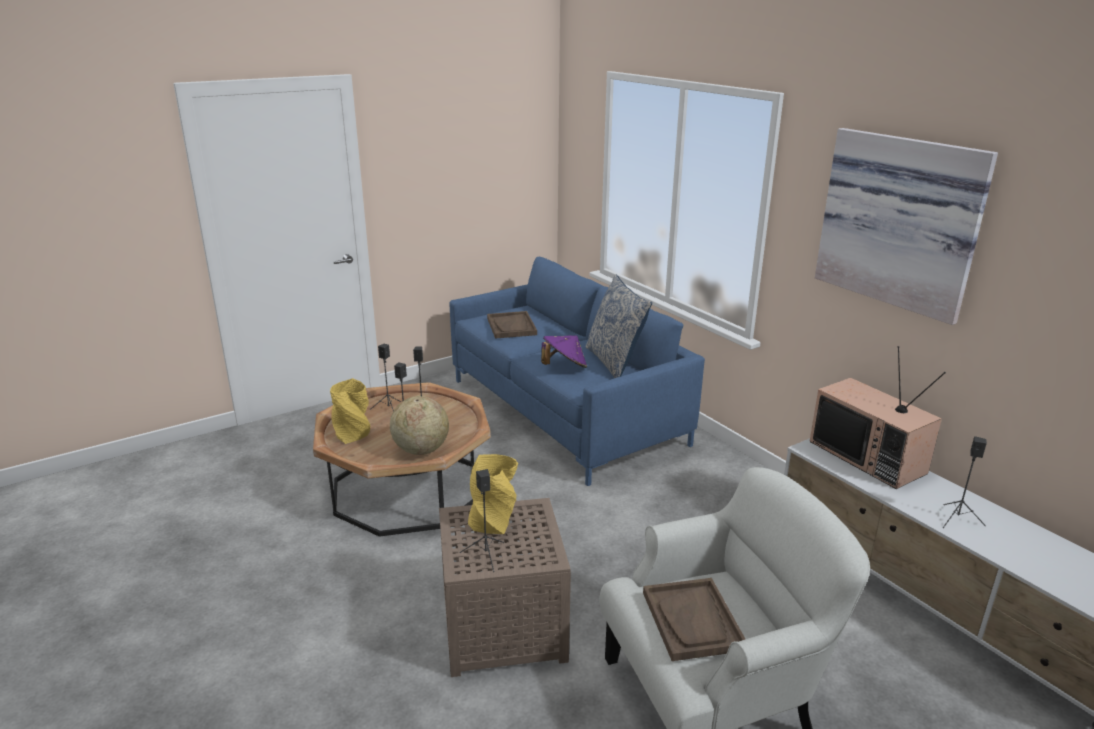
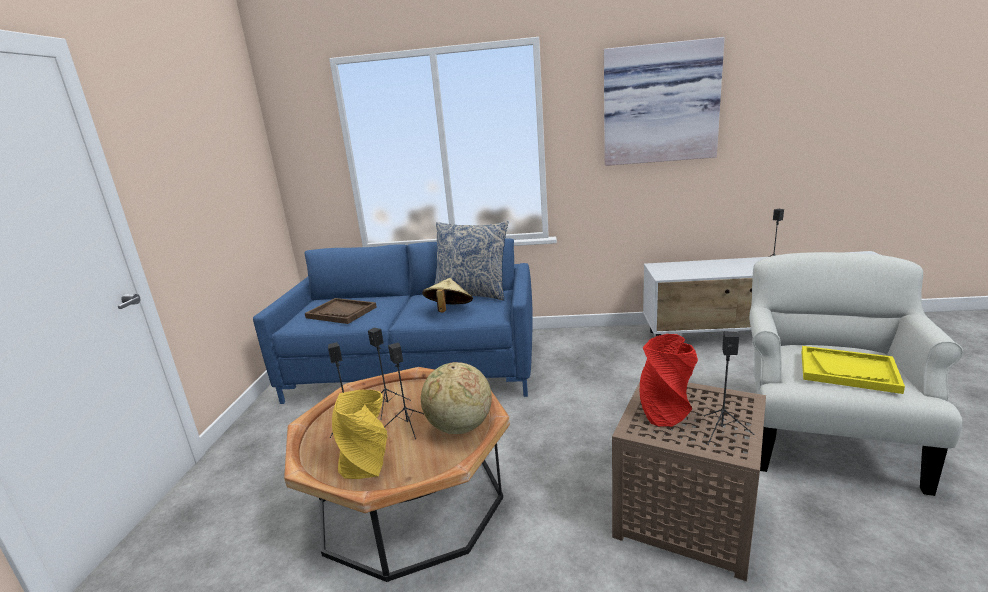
camera: 50 degrees left, 5 degrees down
(494, 522) = (665, 411): yellow vase -> red vase
(564, 367) = (448, 311): purple hat -> beige hat
(692, 621) = (848, 371): brown tray -> yellow tray
(869, 457) = (688, 266): television -> none

